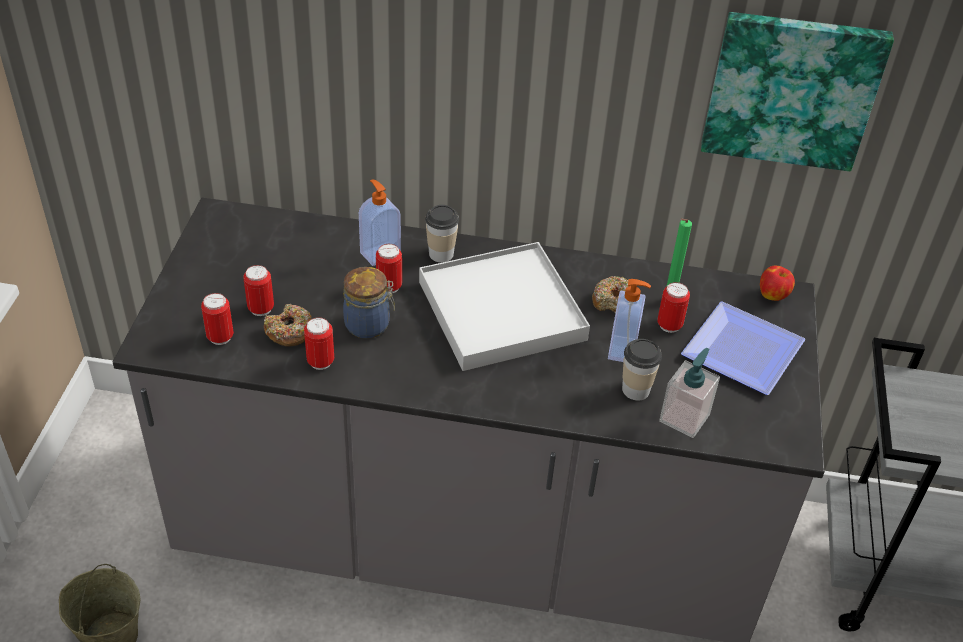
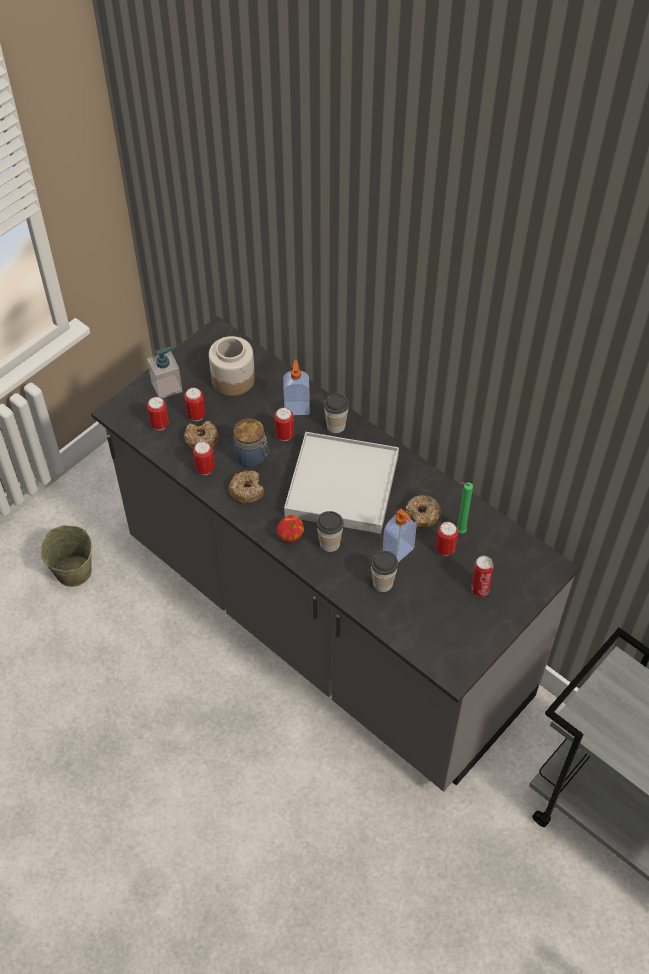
camera: 35 degrees right, 10 degrees up
(277, 253) = (233, 379): none -> jar
(393, 363) = (247, 490): none -> donut
(540, 376) = (329, 543): none -> cup
(684, 418) = (398, 617): soap dispenser -> soap dispenser (167, 387)
(740, 348) = (479, 588): plate -> can
(773, 295) = (539, 562): apple -> apple (290, 536)
(792, 89) = (567, 427): picture -> none

